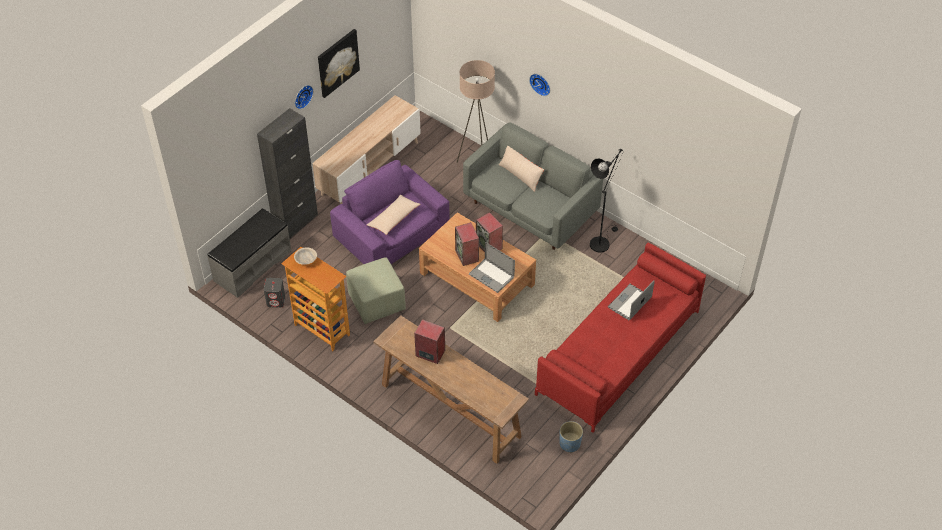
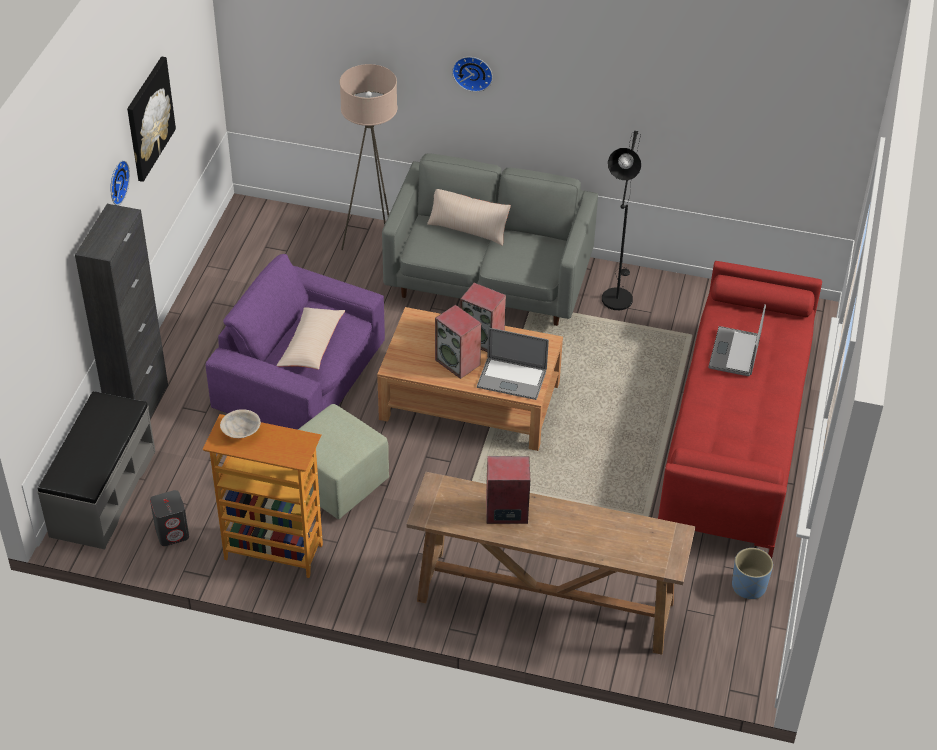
camera: 25 degrees left, 5 degrees down
(370, 168) = (213, 295): beige tv stand -> none

